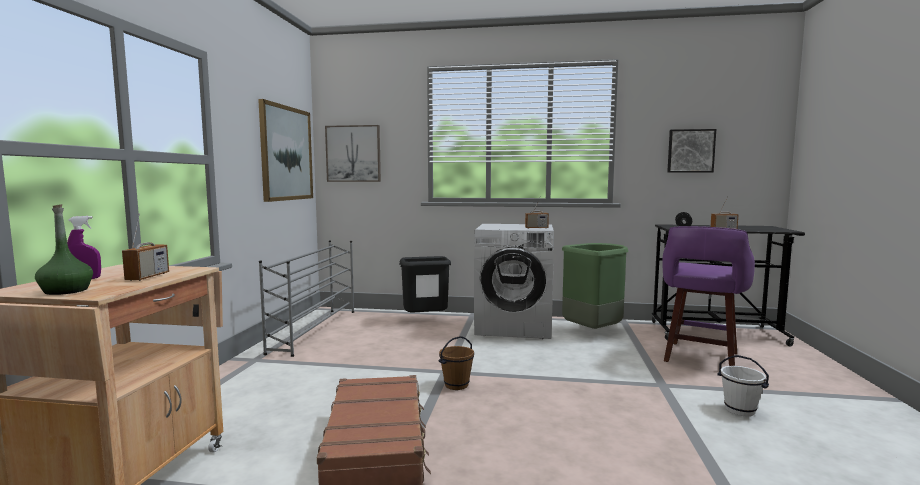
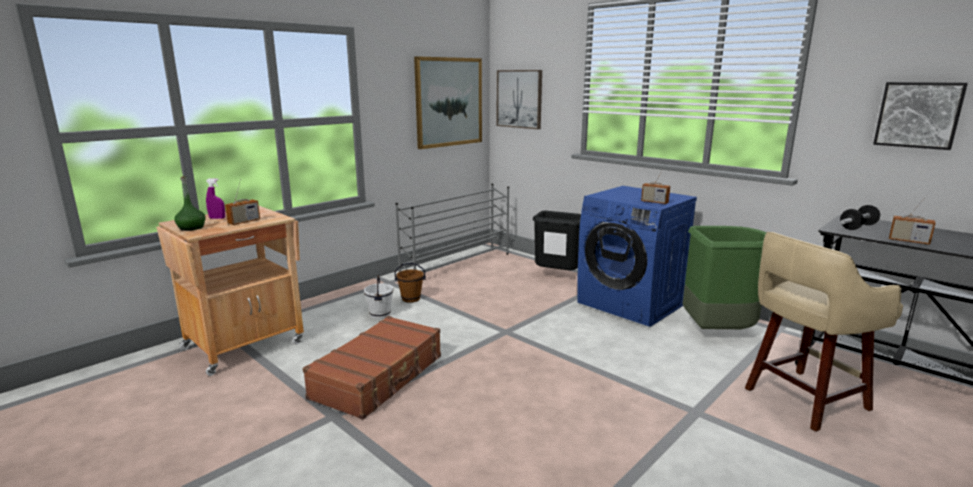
camera: 35 degrees right, 10 degrees up
(456, 385) = (497, 346): brown bucket -> brown bucket (411, 299)
(514, 329) = (630, 306): white washing machine -> blue washing machine
(700, 358) = (802, 400): purple stool -> beige stool
(740, 410) = (741, 469): white bucket -> white bucket (380, 315)

